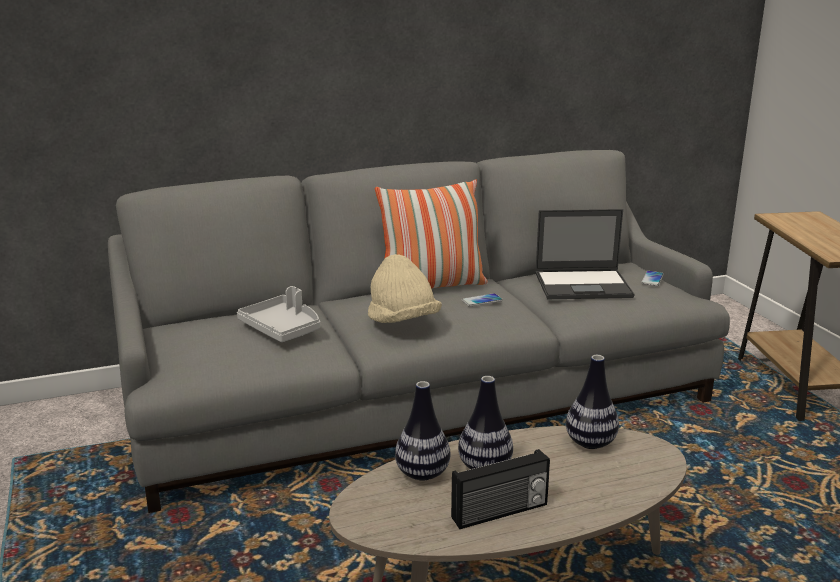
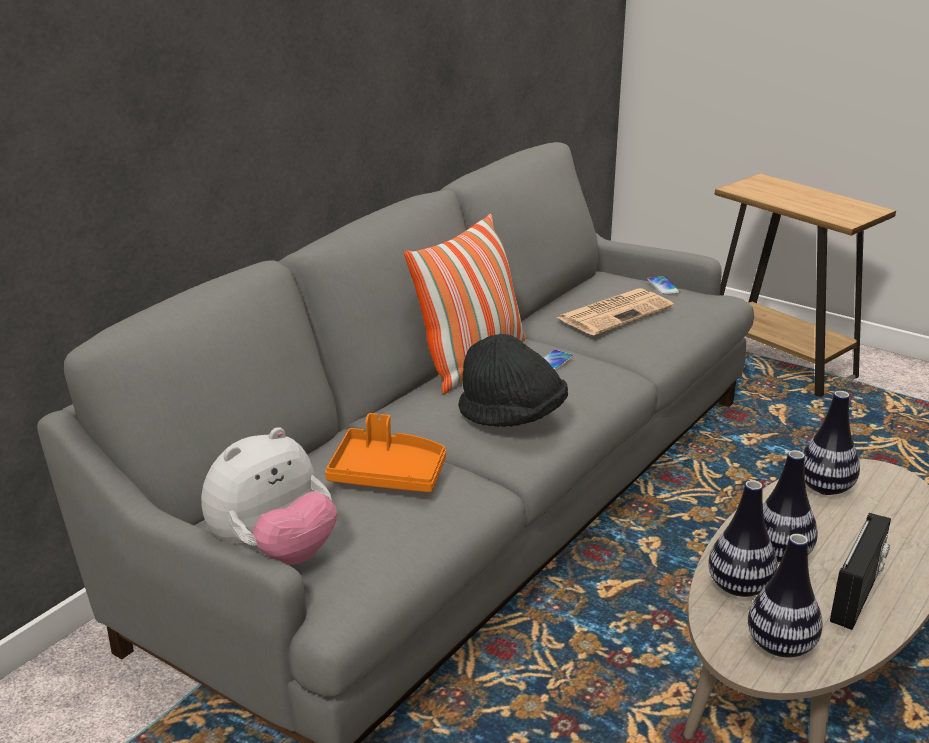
camera: 35 degrees left, 5 degrees up
(169, 347) = (274, 552): none -> plush toy
(283, 328) = (388, 474): grey tray -> orange tray
(393, 516) = (780, 646): none -> vase
(402, 322) = (512, 417): beige hat -> black hat
(584, 285) = (615, 312): laptop -> newspaper

